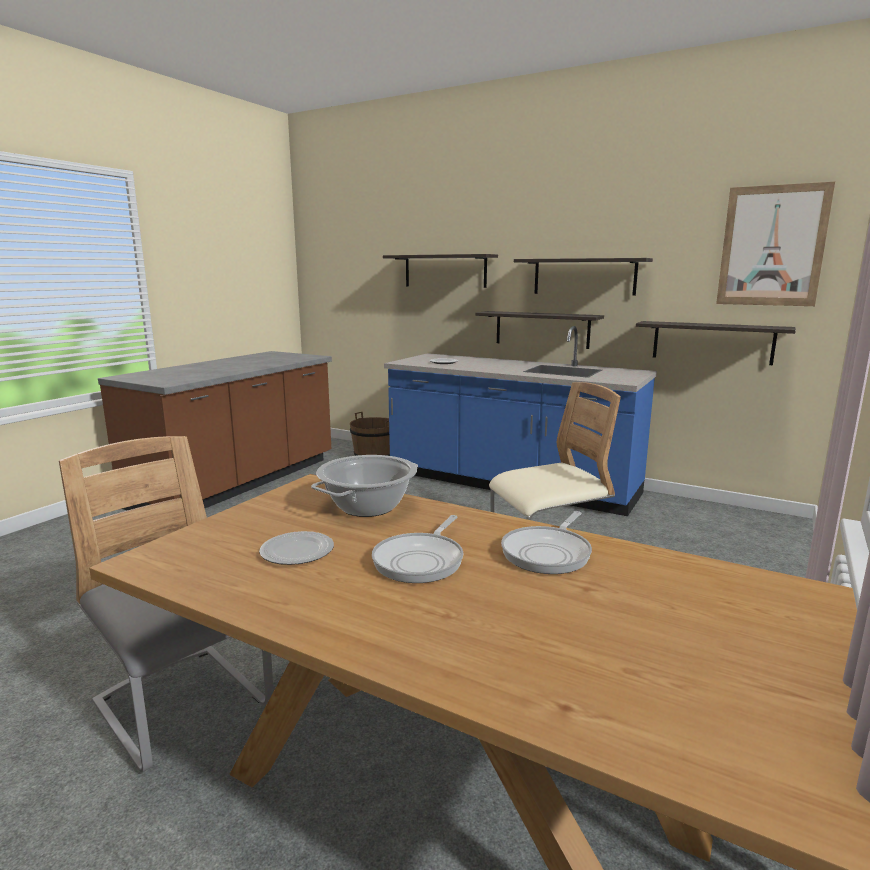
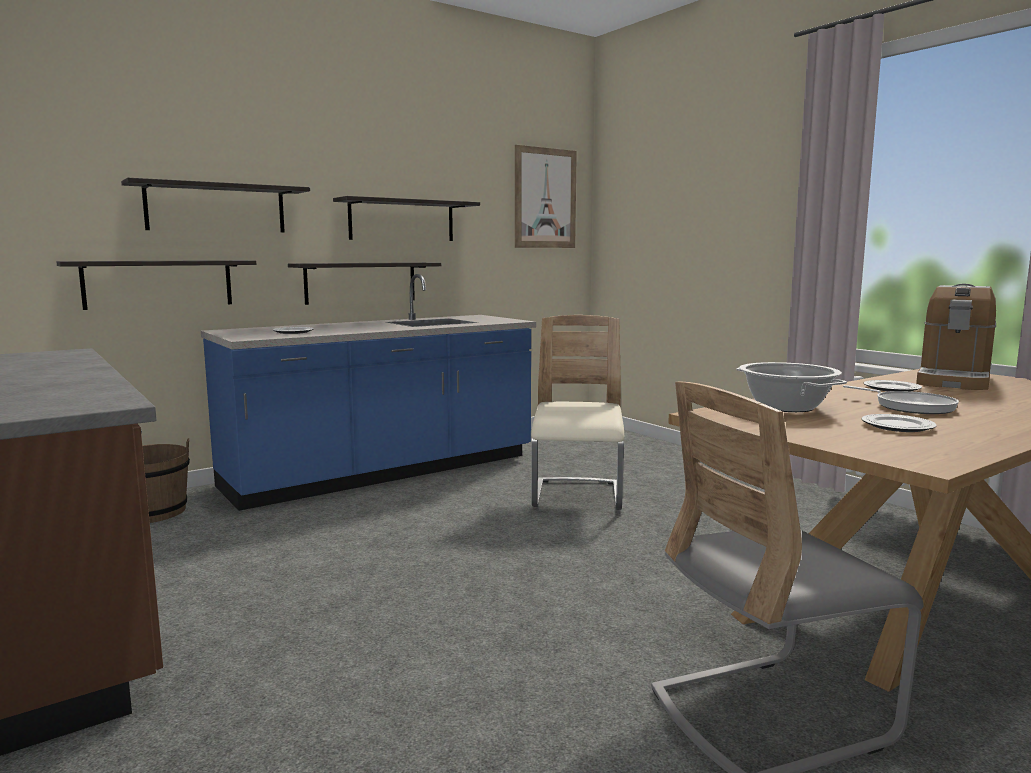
camera: 65 degrees left, 5 degrees down
(548, 553) = (891, 388): frying pan -> plate
(707, 599) = (953, 380): none -> coffee machine
(712, 342) = (515, 283): shelf -> shelf (159, 283)

